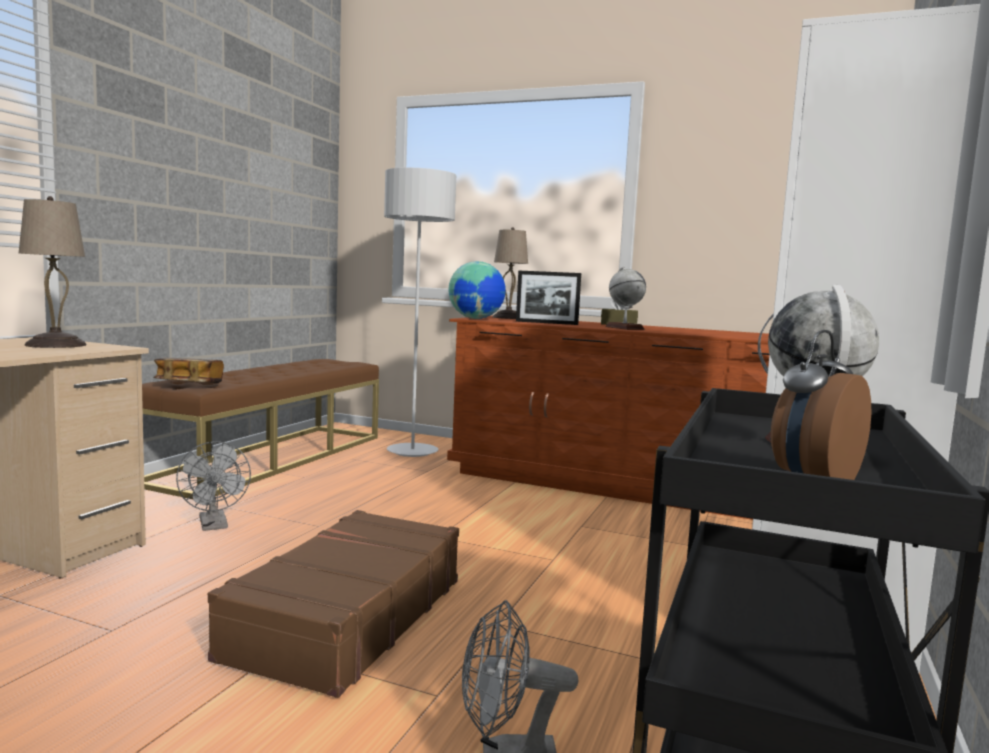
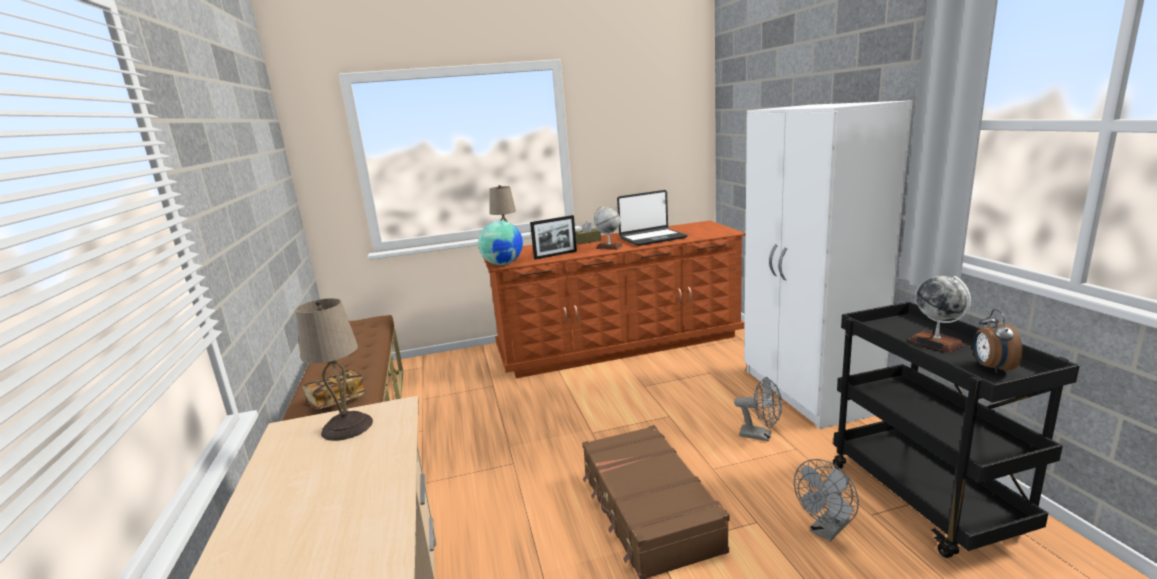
camera: 35 degrees left, 10 degrees up
(214, 526) = (448, 501): grey fan -> grey fan (760, 435)
(412, 452) = (453, 374): grey floor lamp -> none
(703, 332) = (652, 238): none -> laptop

